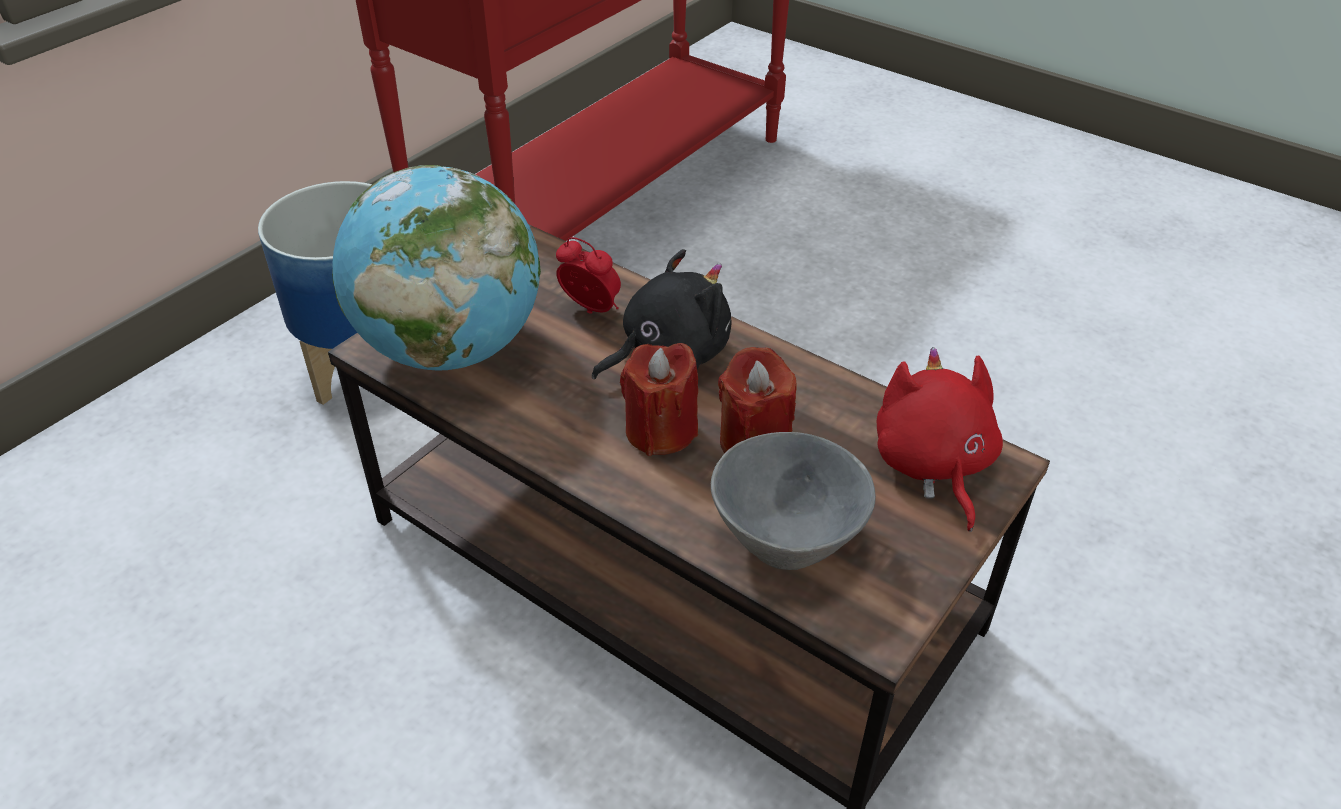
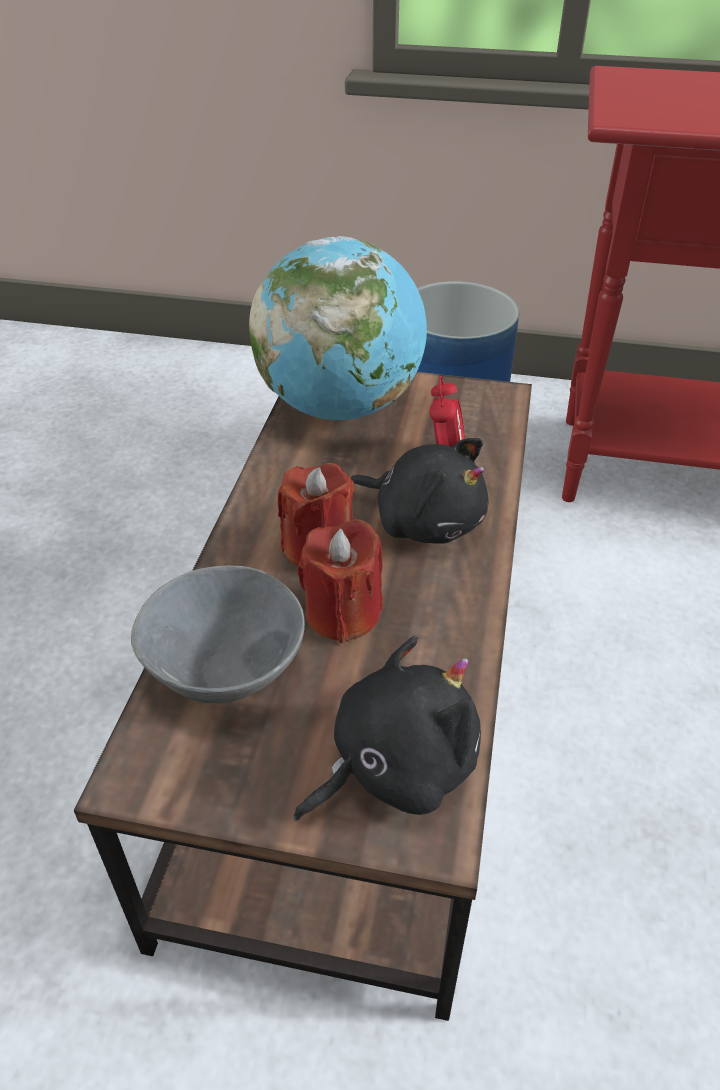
camera: 65 degrees right, 0 degrees up
(932, 465) = (394, 766): red plush toy -> black plush toy

